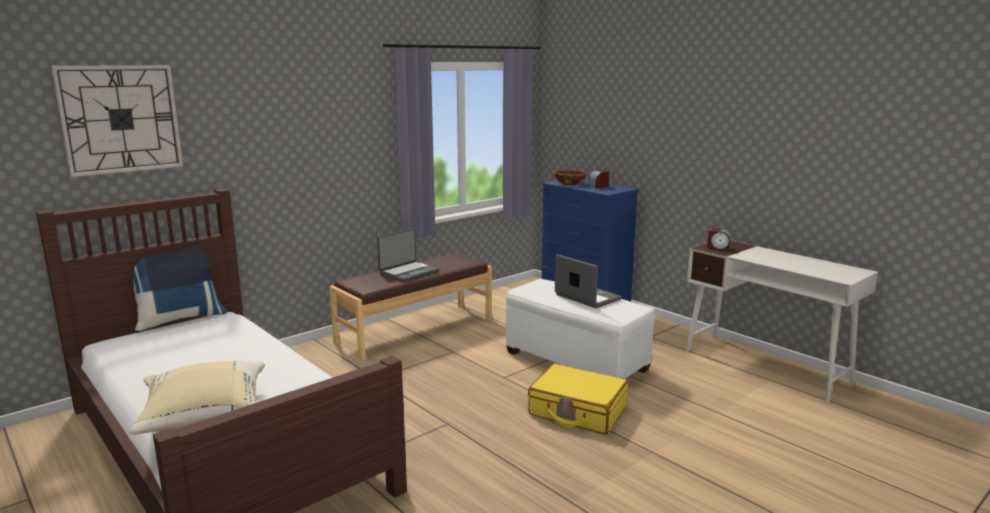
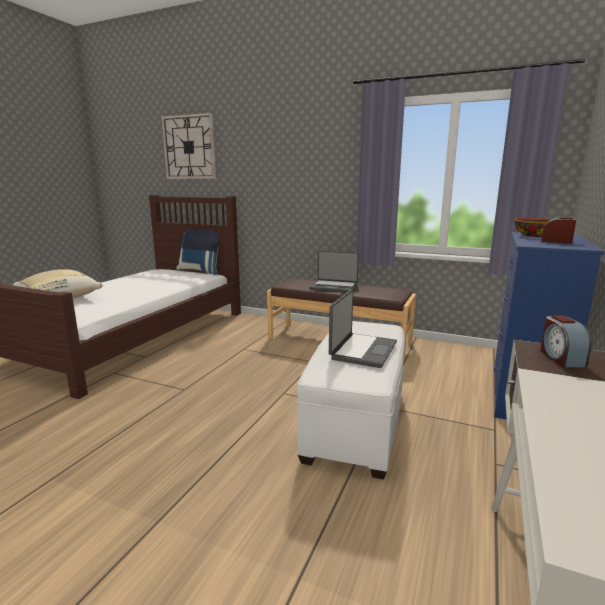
camera: 65 degrees right, 0 degrees up
(577, 411) = (237, 446): yellow suitcase -> none

